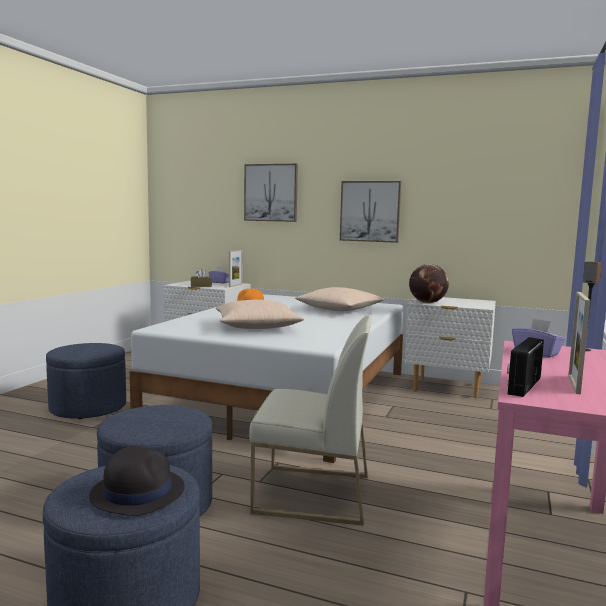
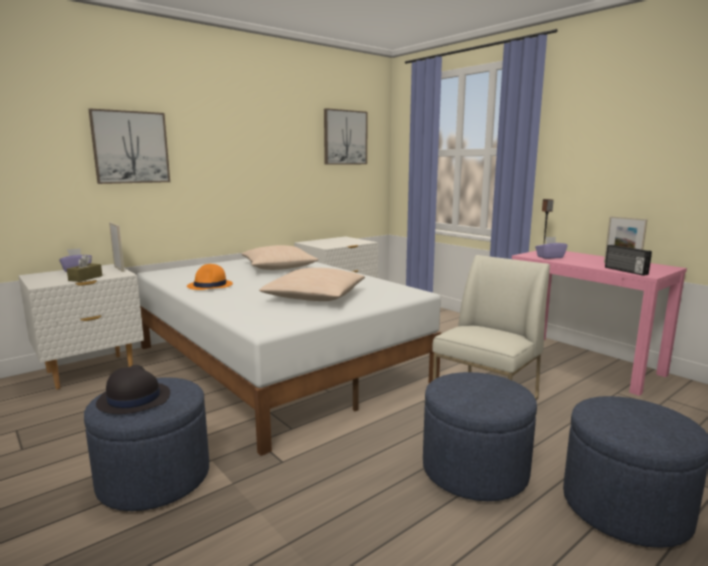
camera: 60 degrees left, 5 degrees up
(137, 492) = (647, 414): black hat -> black hat (133, 399)
(370, 211) = (246, 167): picture -> picture (345, 137)
(427, 302) = (331, 246): globe -> none

